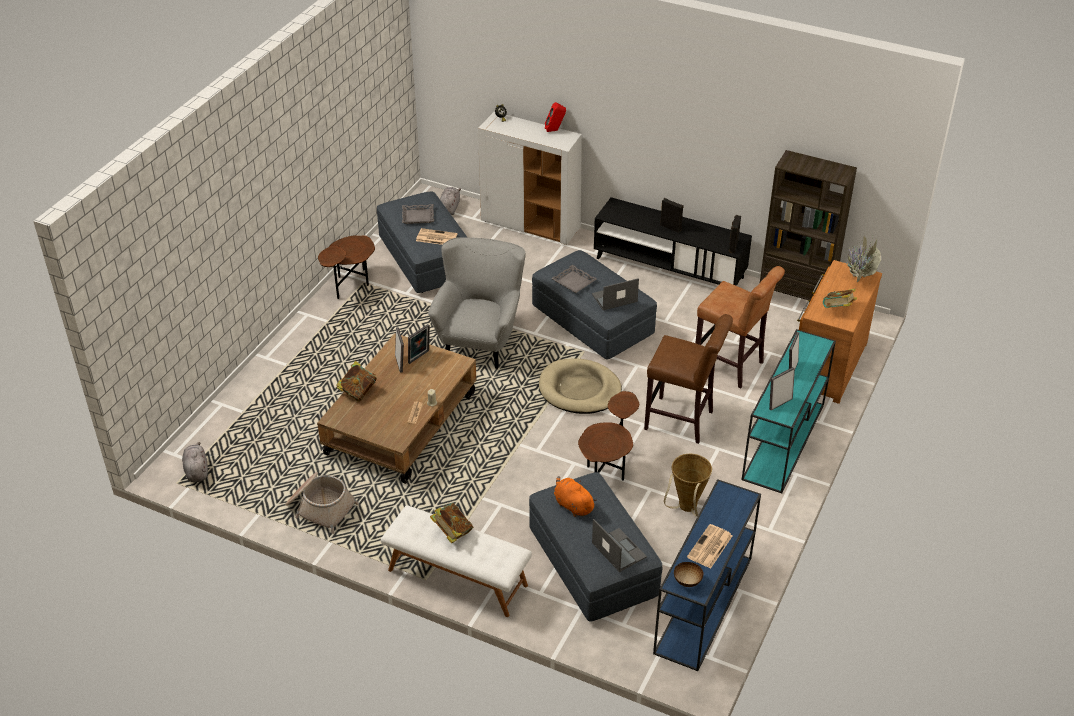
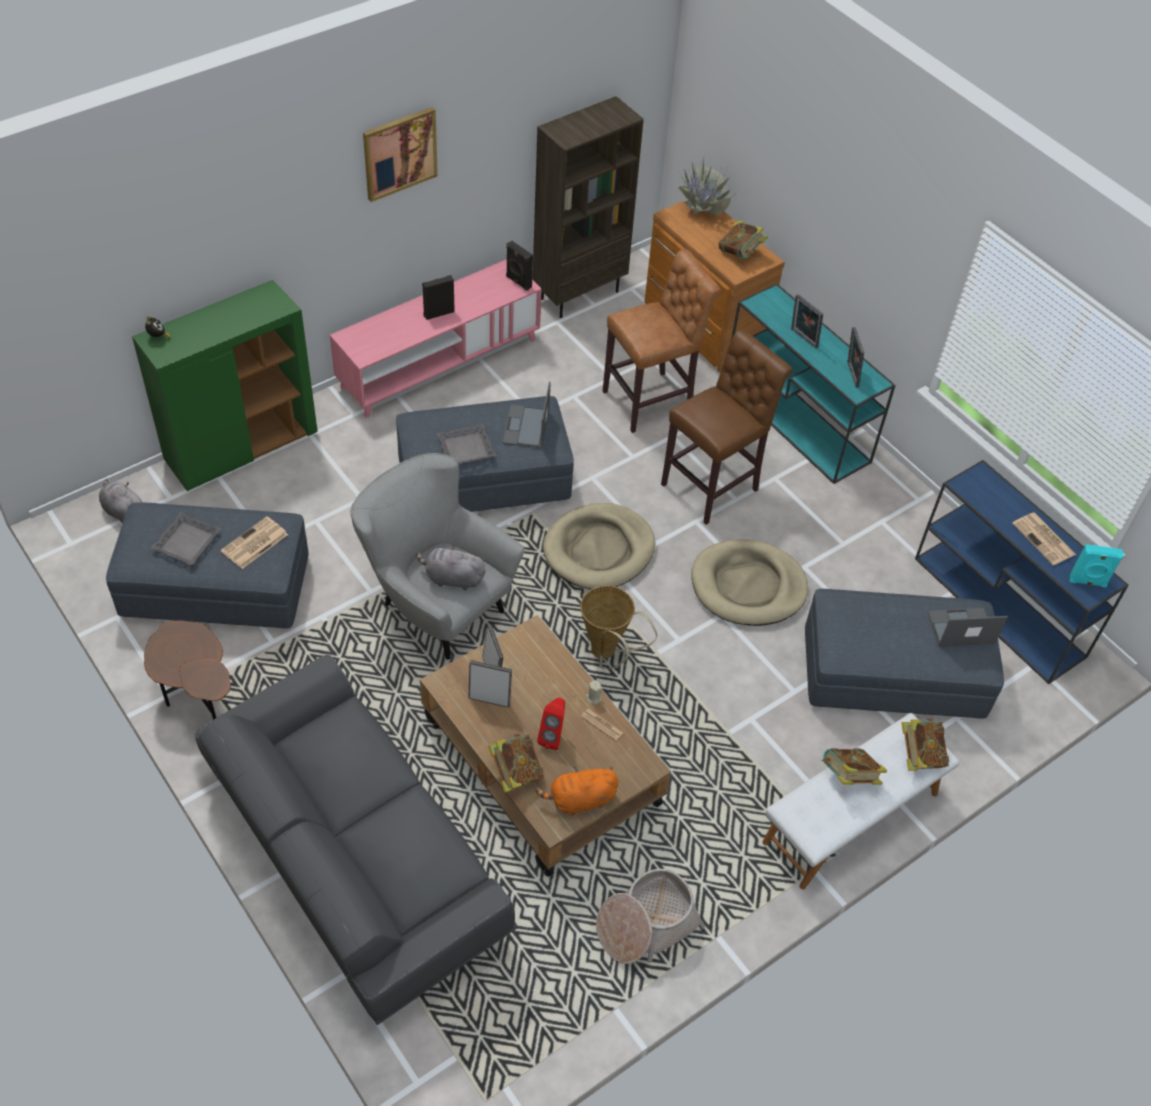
camera: 65 degrees left, 10 degrees up
(196, 471) = (475, 1062): grey plush toy -> grey plush toy (452, 578)
(290, 379) = (354, 858): none -> grey sofa
(495, 562) = (920, 755): none -> book
(531, 225) = (242, 446): white cabinet -> green cabinet
(555, 130) = (241, 299): red speaker -> red speaker (553, 736)
(572, 505) = (868, 636): orange plush toy -> orange plush toy (580, 800)
(608, 467) = (748, 586): brown side table -> beige dog bed
(669, 267) = (439, 363): black tv stand -> pink tv stand
(680, 105) = (399, 153): none -> picture
(686, 509) = (852, 551): basket -> basket (607, 654)
(688, 581) = (1087, 582): bowl -> turquoise speaker

